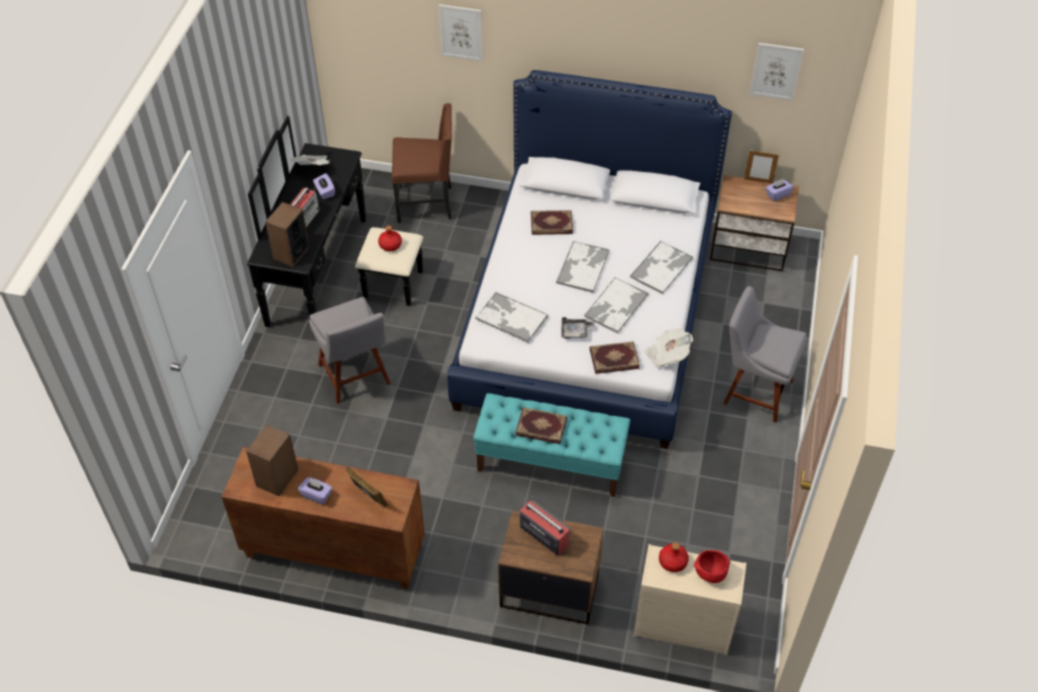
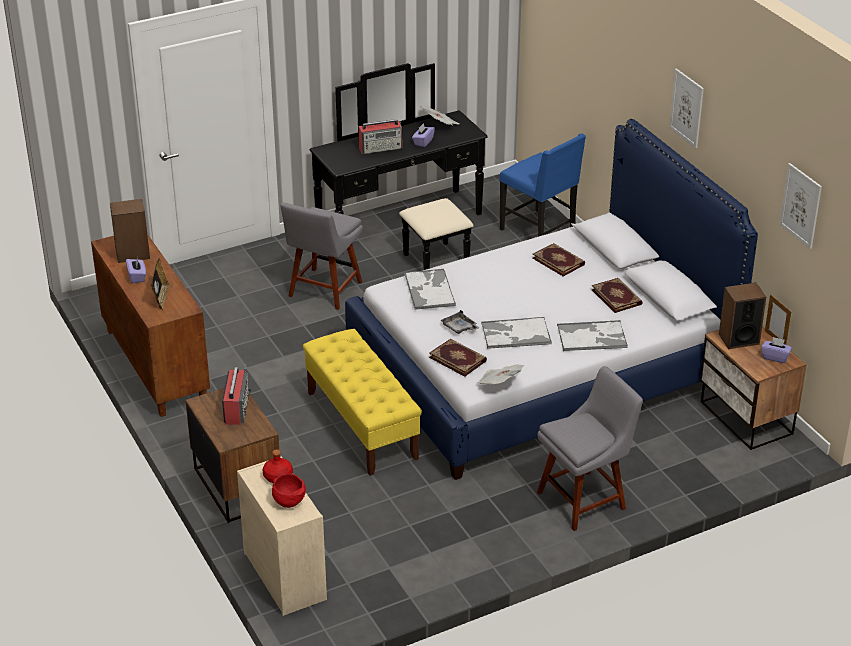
camera: 50 degrees right, 15 degrees down
(291, 253) = (344, 159): speaker -> speaker (738, 339)
(390, 245) = (438, 212): red bottle -> none
(426, 203) = (539, 231): brown chair -> blue chair
(461, 32) = (602, 61): picture -> picture (687, 108)
(541, 426) = (353, 367): book -> book (617, 297)
(551, 463) = (362, 425): turquoise bench -> yellow bench
(583, 267) = (533, 298): tray -> none
(754, 390) = (585, 499): grey chair -> grey chair turned 75 degrees clockwise

